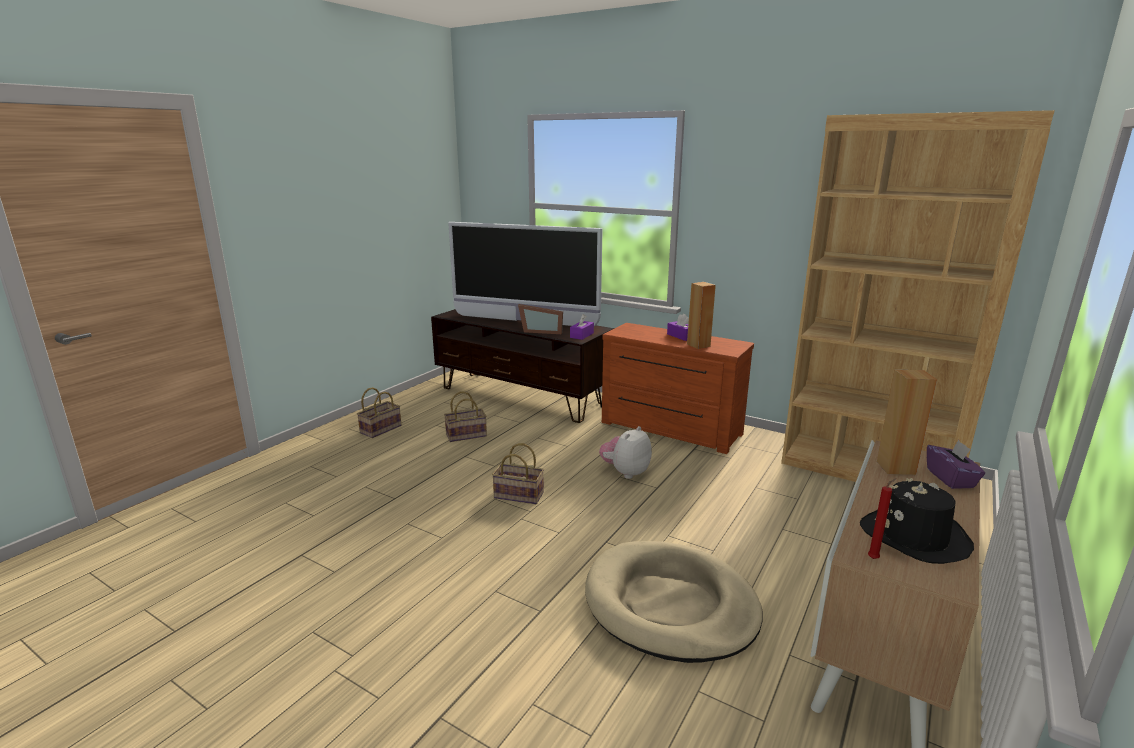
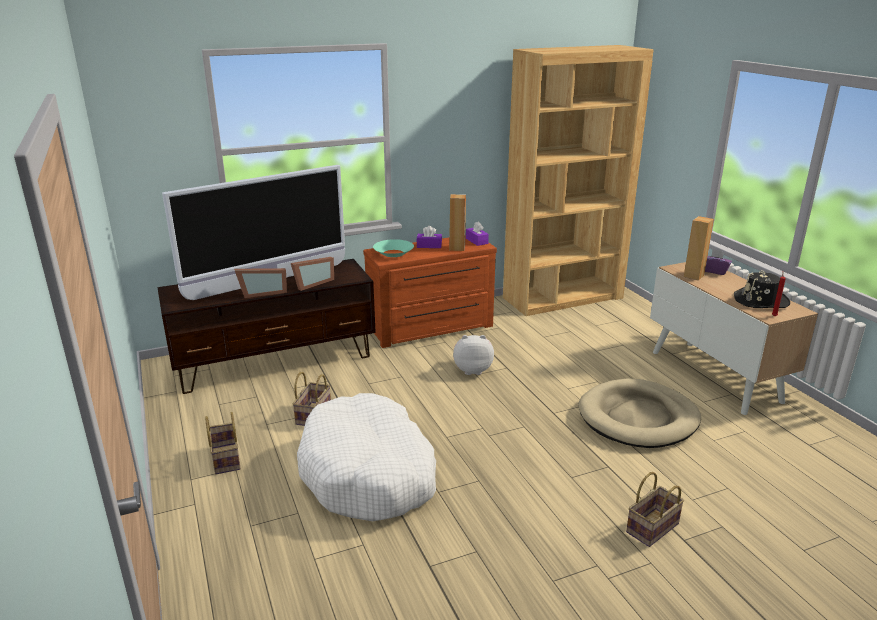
camera: 55 degrees left, 5 degrees up
(408, 484) = (369, 473): none -> white dog bed
(502, 325) = (262, 293): none -> picture frame
(517, 495) = (453, 425): basket -> basket (652, 529)
(582, 335) = (351, 274): purple tissue box -> purple tissue box (476, 241)
(625, 472) = (472, 370): plush toy -> plush toy turned 105 degrees clockwise
(637, 331) = (393, 253): none -> turquoise bowl

